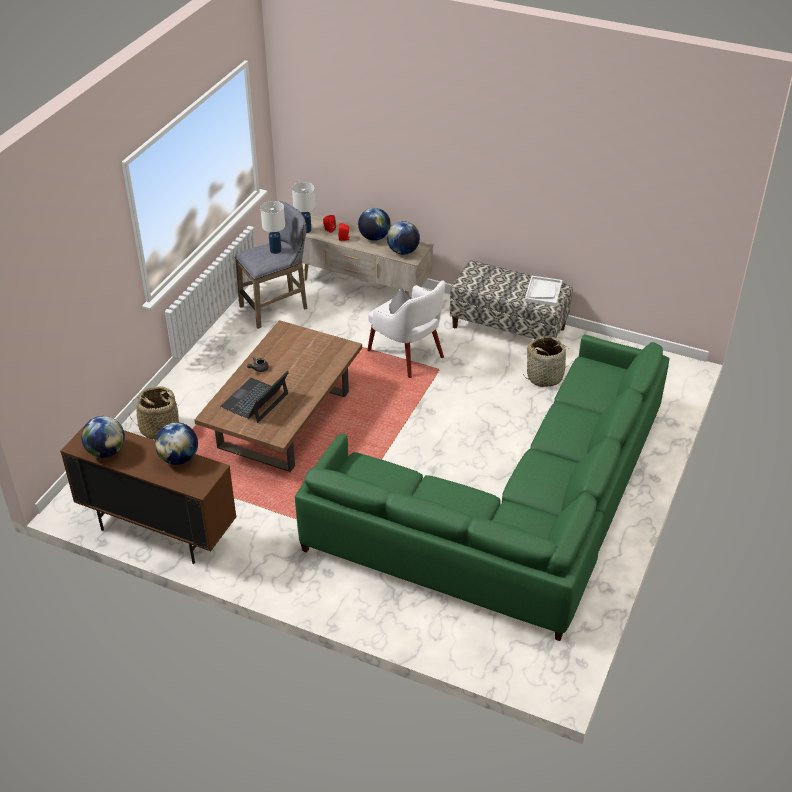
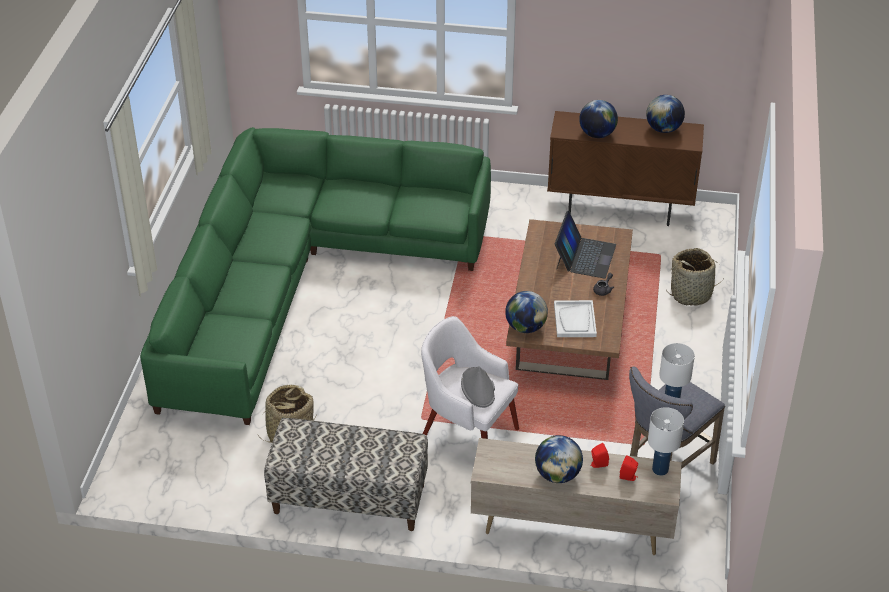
camera: 165 degrees right, 0 degrees up
(403, 251) = (507, 457): globe -> globe (525, 327)
(543, 292) = (302, 448): white tray -> white tray (575, 320)

